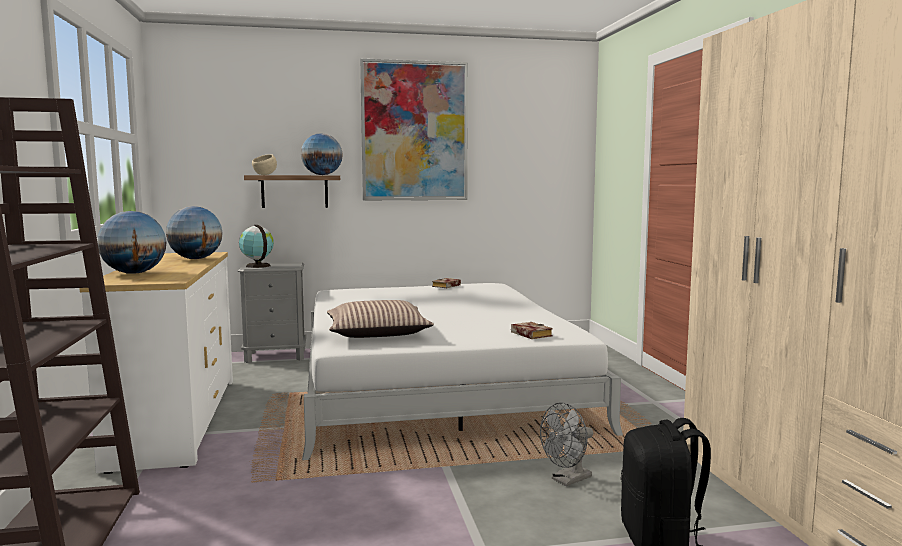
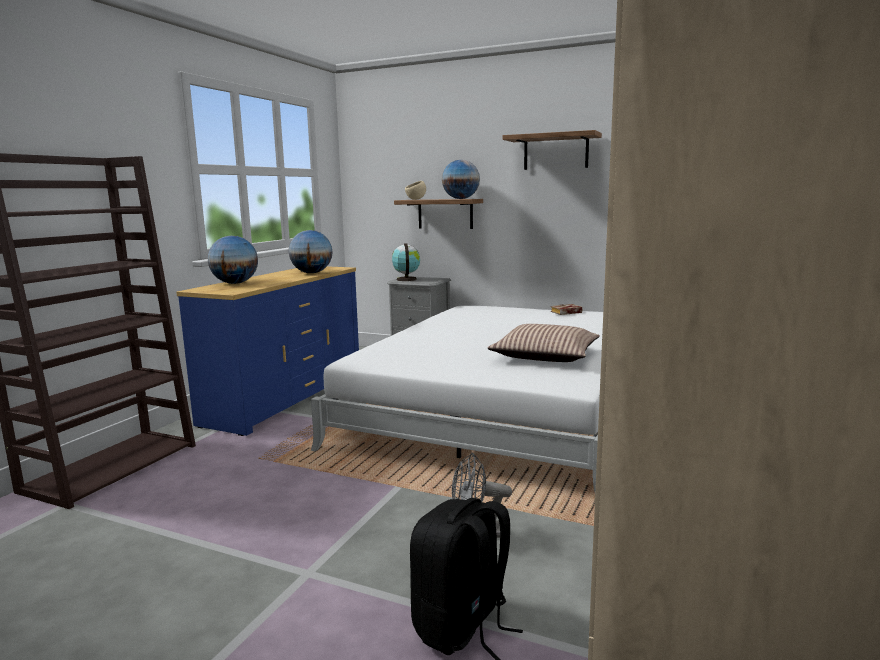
camera: 35 degrees right, 5 degrees up
(176, 420) = (286, 398): white dresser -> blue dresser
(377, 333) = (408, 352): pillow -> pillow (545, 356)
(415, 131) = (556, 152): picture -> shelf
(529, 334) = (531, 376): book -> none

